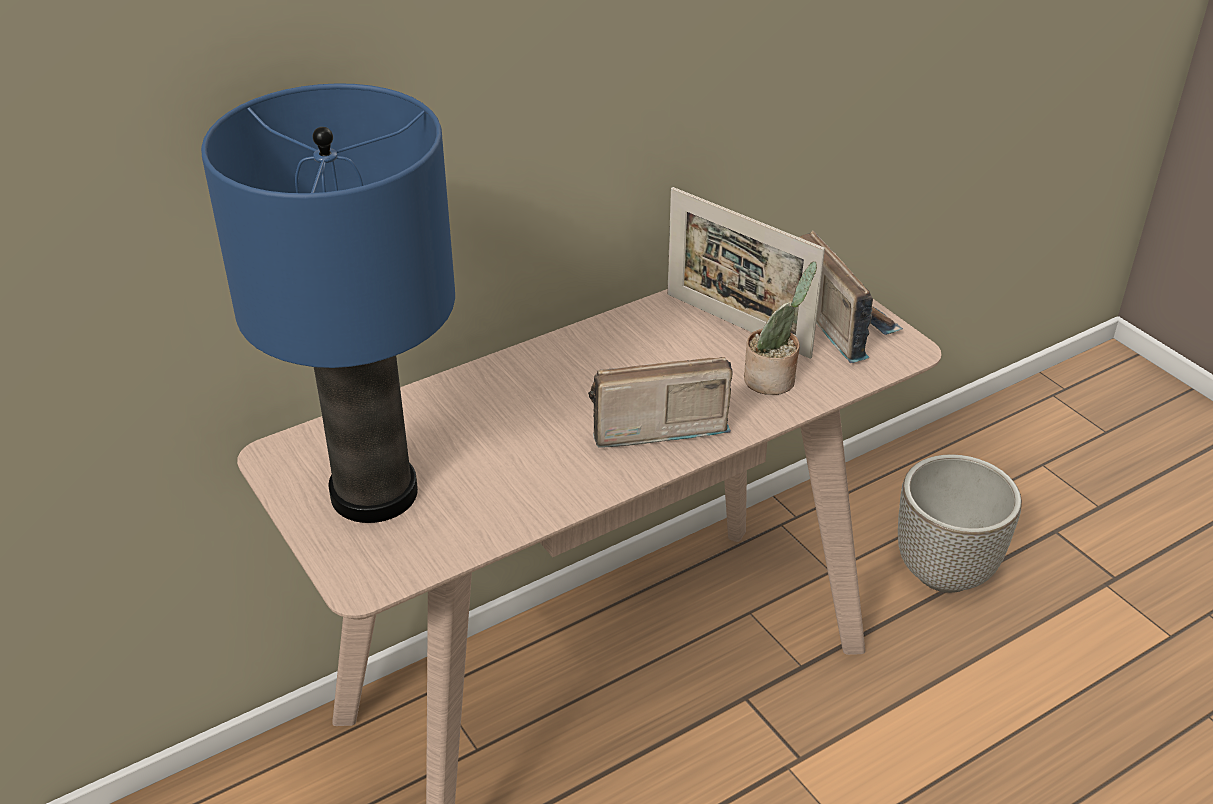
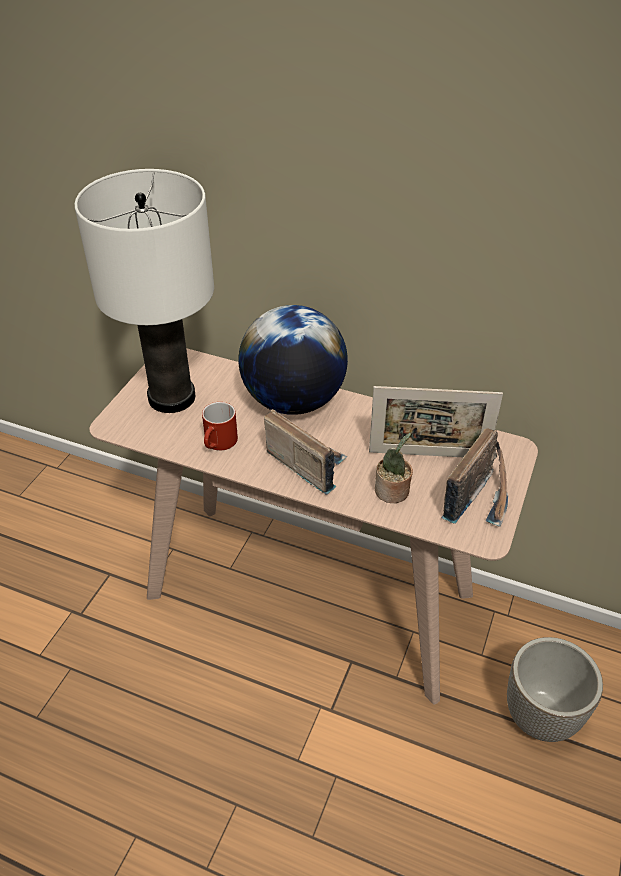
camera: 55 degrees right, 5 degrees up
(373, 494) = (171, 397): blue table lamp -> white table lamp
(520, 383) = (294, 401): none -> globe
(531, 487) = (219, 444): none -> red mug
(737, 325) = (428, 455): picture frame -> picture frame turned 90 degrees counterclockwise

